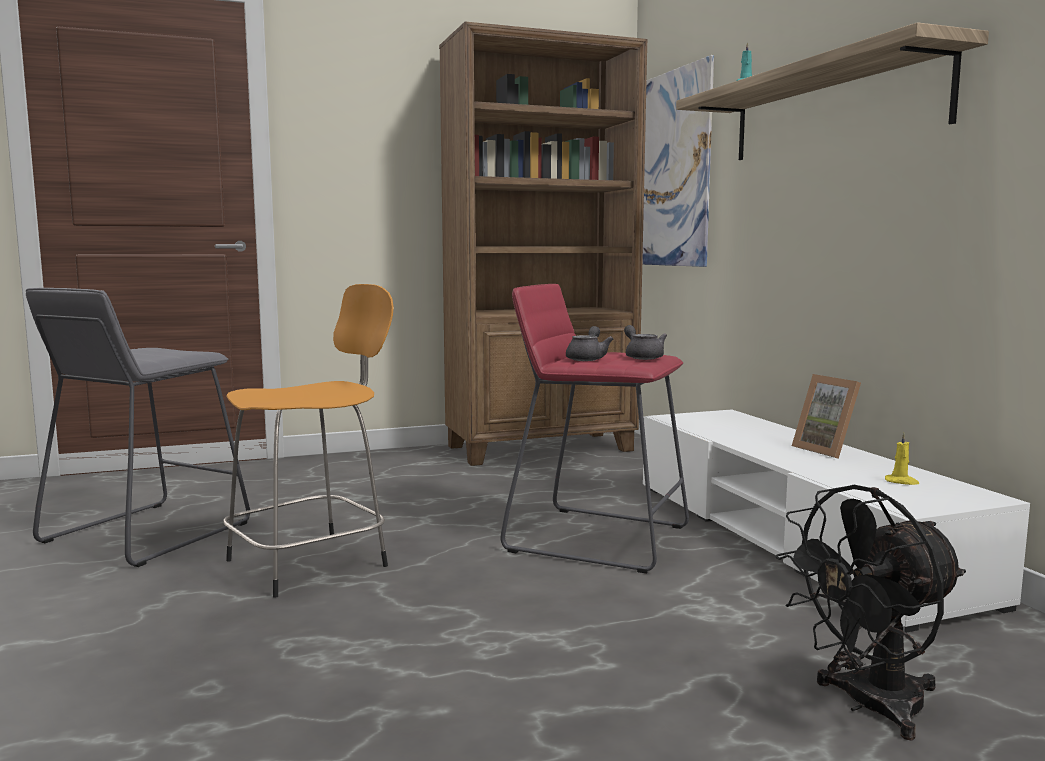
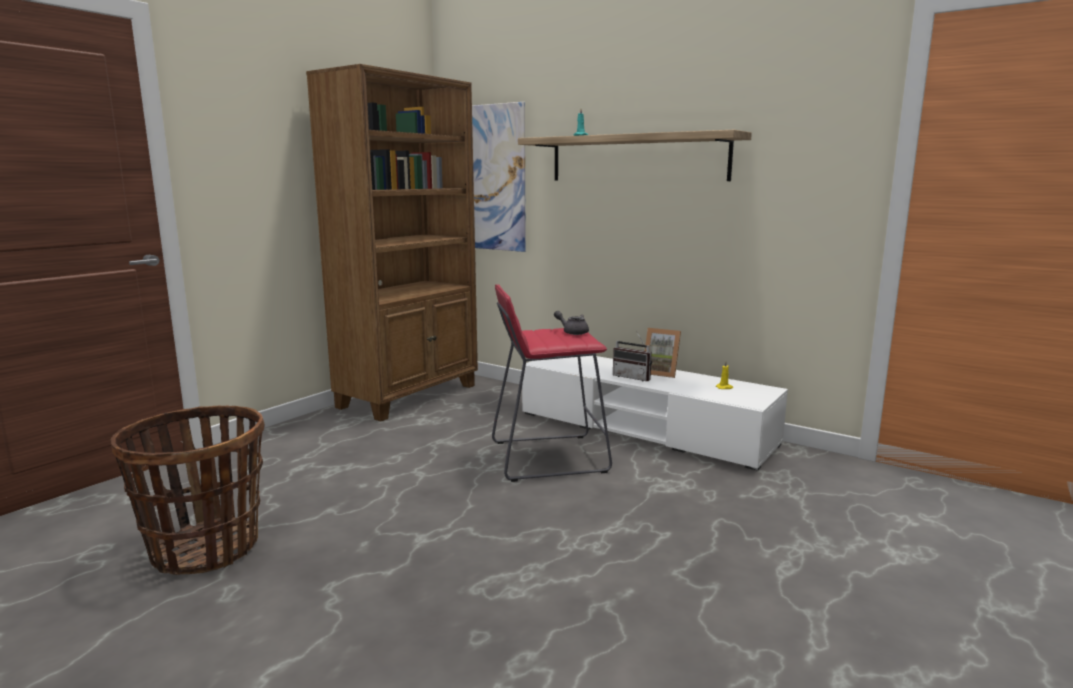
camera: 35 degrees left, 5 degrees up
(146, 533) = (205, 549): grey stool -> basket
(312, 562) = (393, 528): orange stool -> none
(588, 358) = (546, 338): grey teapot -> none
(772, 448) = (633, 377): none -> radio
(868, 706) = (791, 513): black fan -> none

